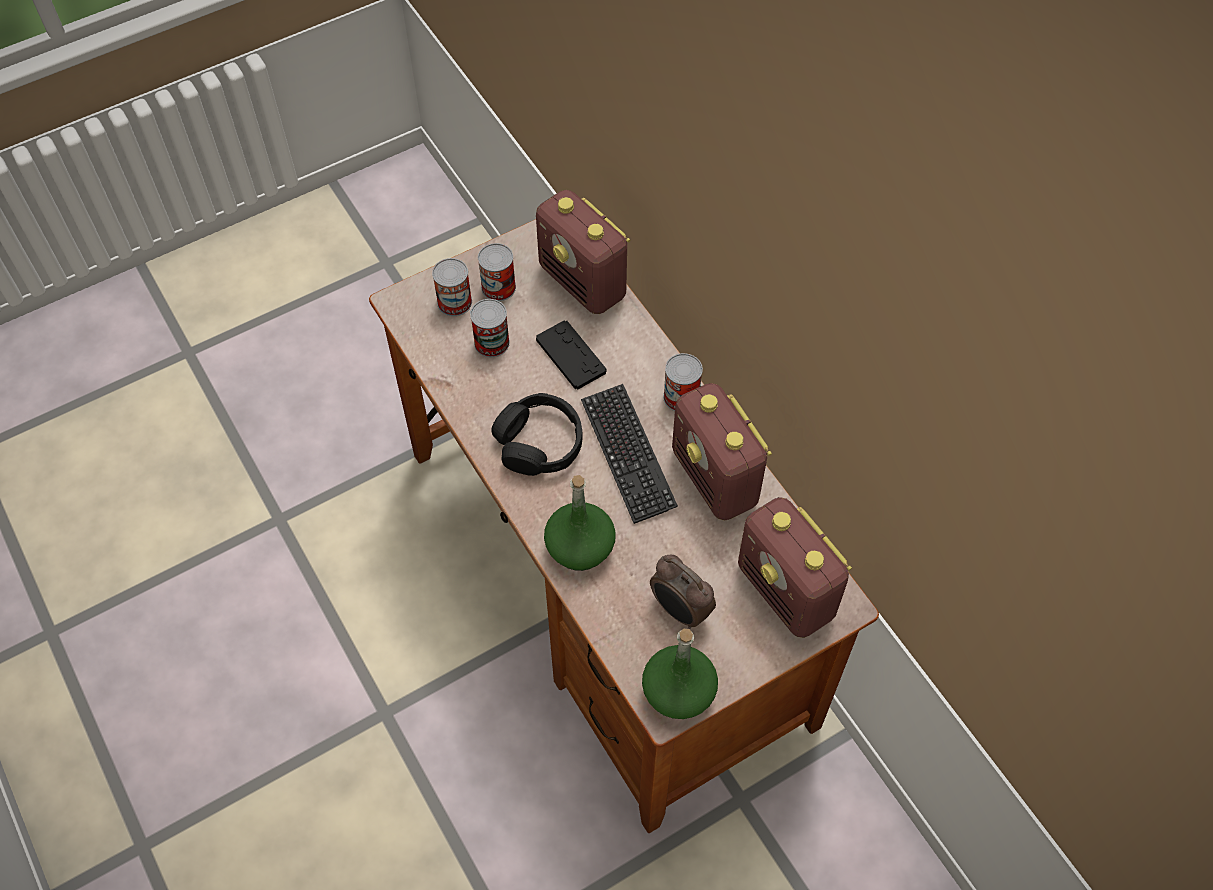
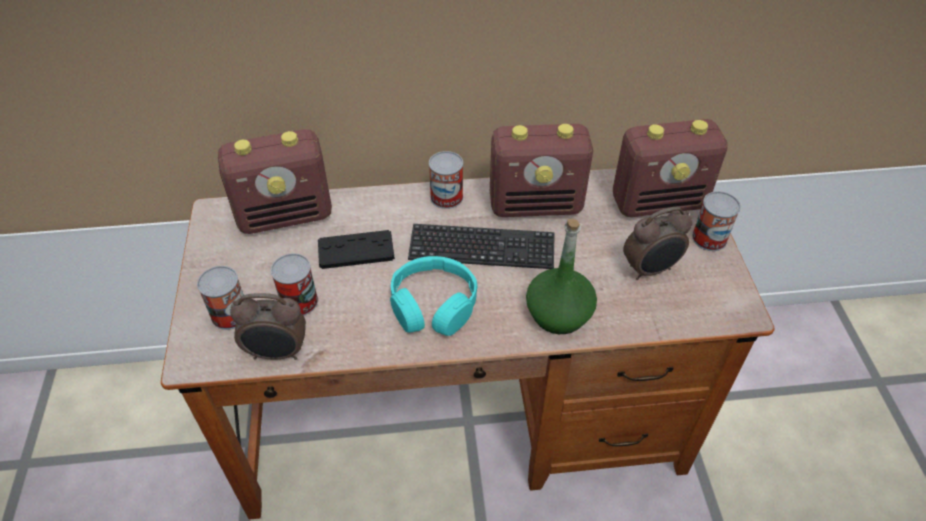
camera: 65 degrees left, 10 degrees down
(433, 355) = (277, 353): none -> alarm clock
(498, 287) = (241, 275): can -> can (709, 238)
(539, 443) = (433, 305): black headphones -> turquoise headphones
(679, 692) = (727, 297): green bottle -> none

